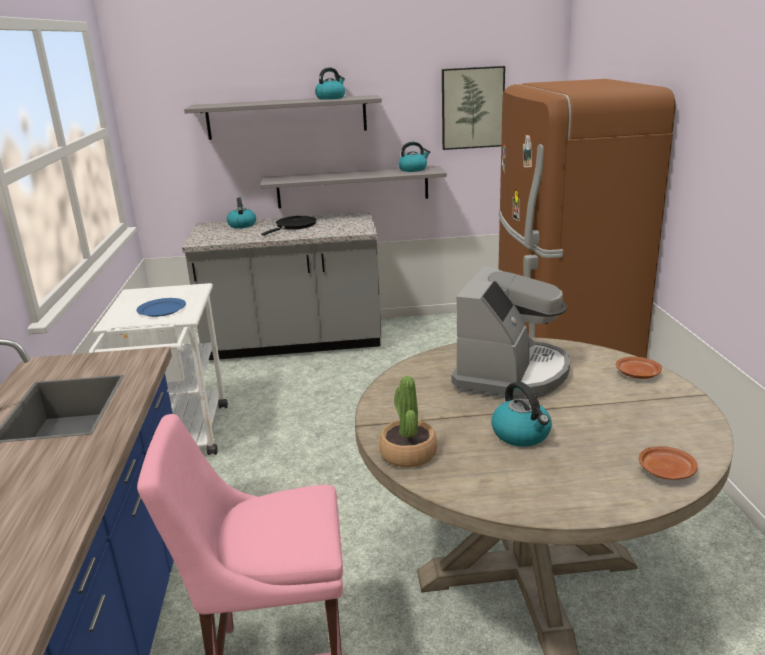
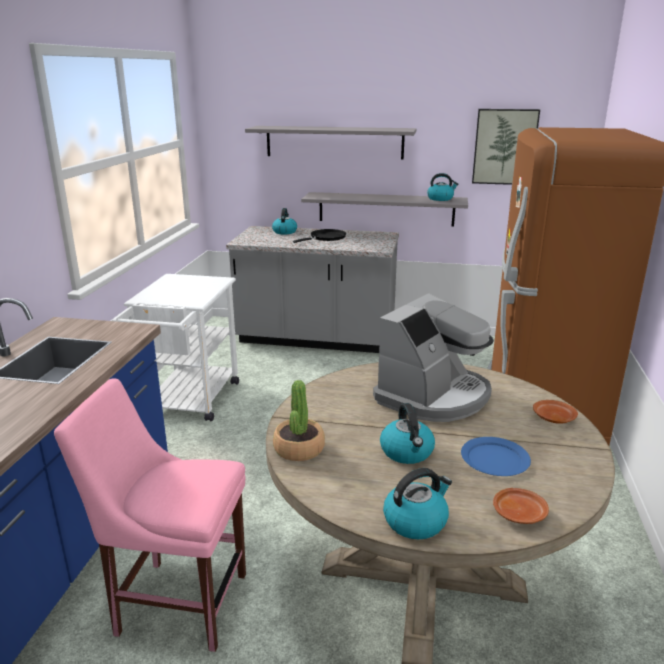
camera: 15 degrees right, 0 degrees up
(162, 309) = (183, 294): blue plate -> blue plate (495, 459)
(331, 98) = (372, 128): kettle -> kettle (416, 521)

